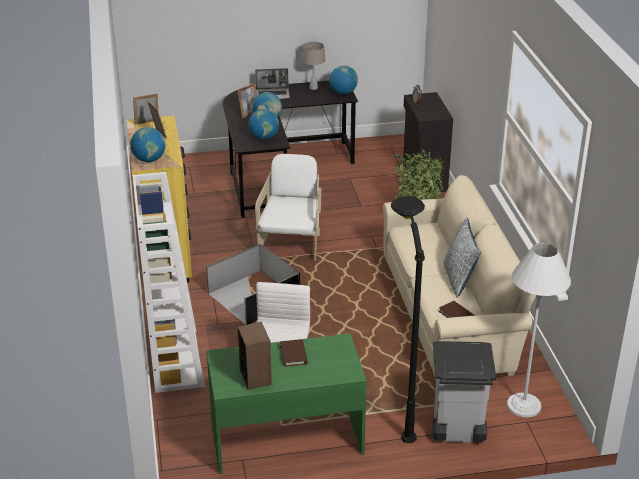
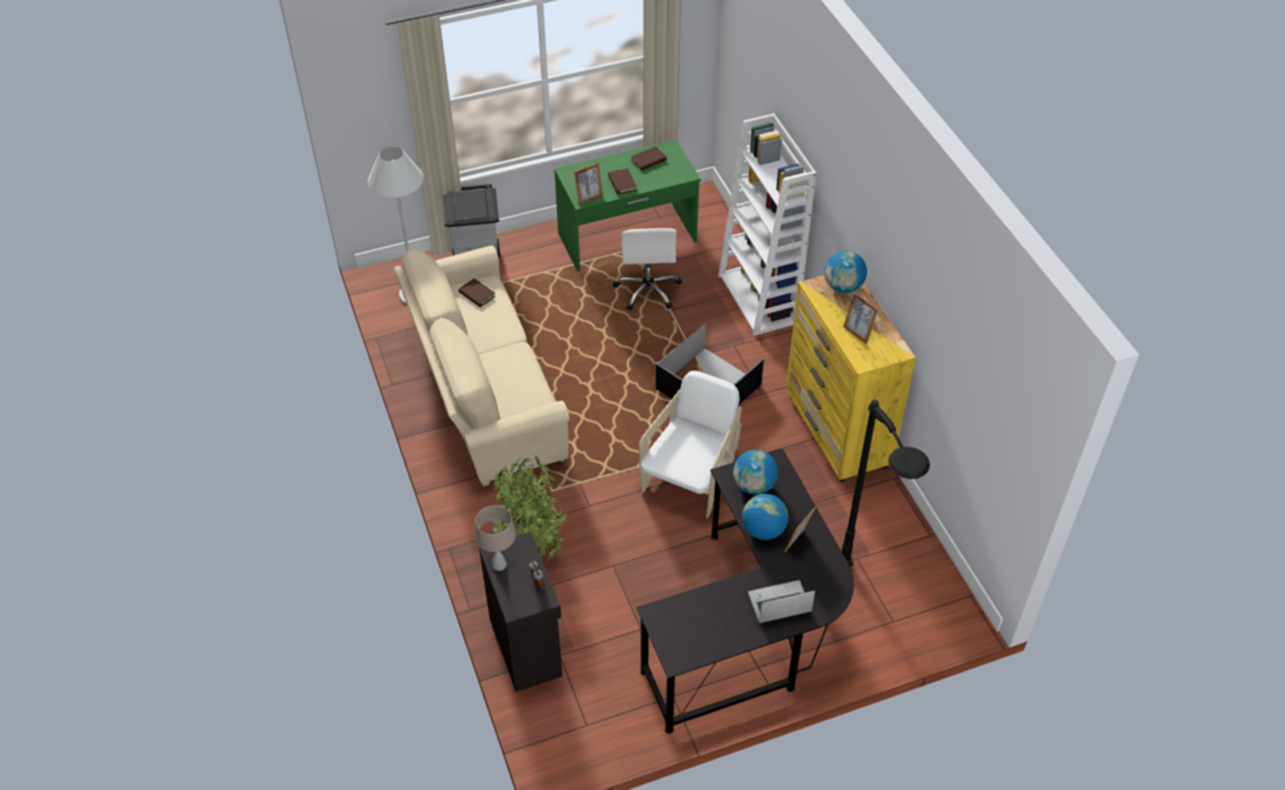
camera: 170 degrees right, 15 degrees up
(147, 123) = (883, 352): picture frame -> picture frame (589, 198)
(255, 377) = (648, 160): speaker -> brown book
(291, 242) = (690, 478): white armchair -> white armchair turned 150 degrees counterclockwise
(313, 88) = (718, 636): beige table lamp -> beige table lamp (499, 565)
(343, 93) = (665, 628): globe -> none
(401, 405) = (530, 280): black floor lamp -> black floor lamp (864, 605)
(459, 279) = (473, 341): pillow -> none

